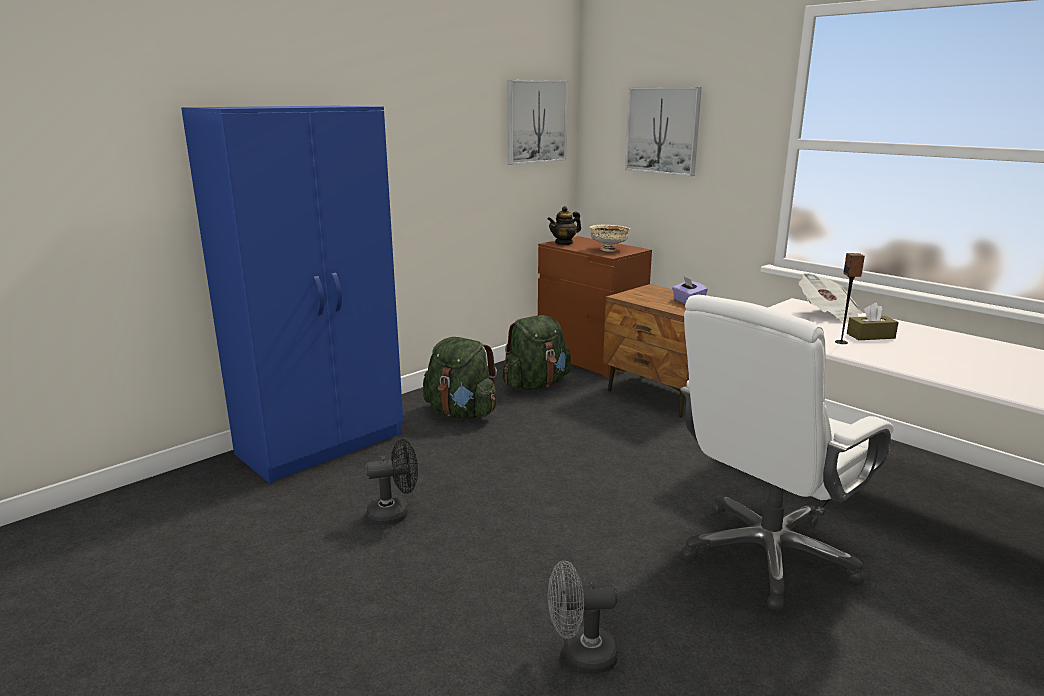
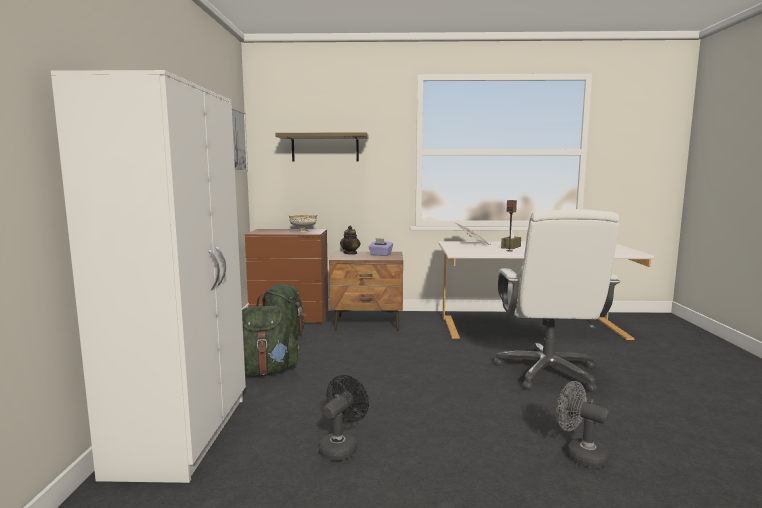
camera: 45 degrees left, 10 degrees down
(323, 444) = (184, 434): blue wardrobe -> white wardrobe
(564, 243) = (262, 232): teapot -> teapot (350, 253)
(580, 656) = (579, 455): grey fan -> grey fan turned 90 degrees clockwise
(663, 130) = (325, 148): picture -> shelf

